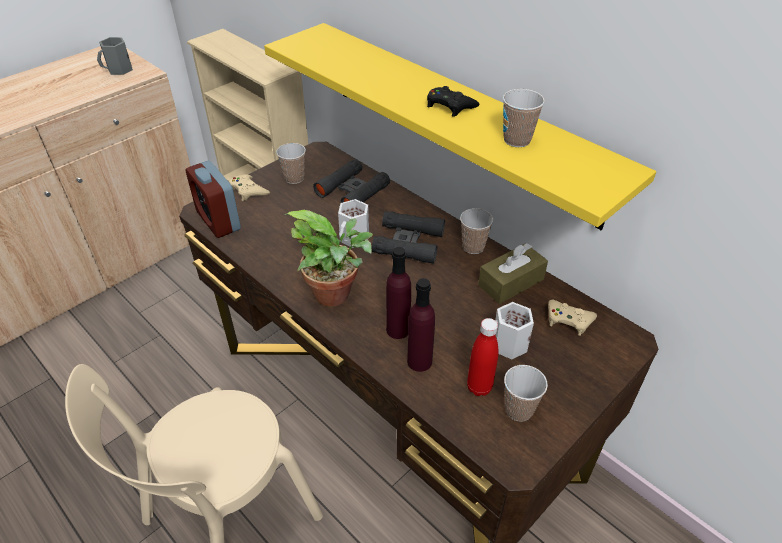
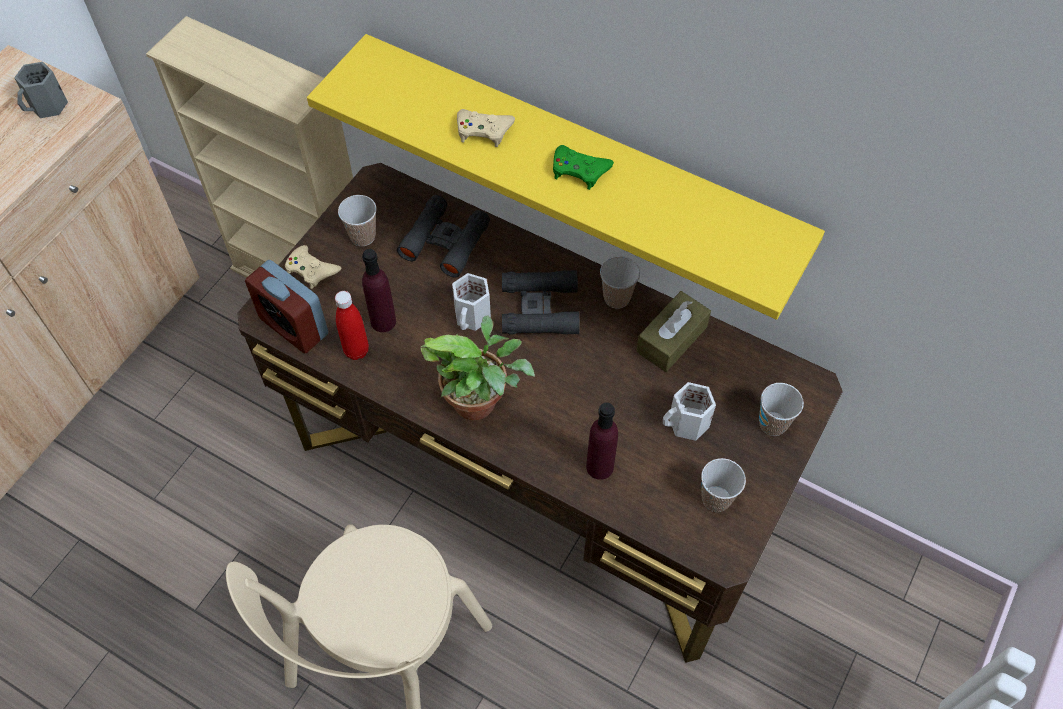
camera: 15 degrees left, 15 degrees up
(398, 329) = (564, 432): purple bottle -> purple bottle (383, 321)
(450, 106) = (579, 170): black game controller -> green game controller
(479, 387) = (670, 483): red bottle -> red bottle (356, 351)
(517, 140) = (669, 213): cup -> cup (773, 424)
(568, 320) = (744, 376): beige game controller -> beige game controller (483, 130)

